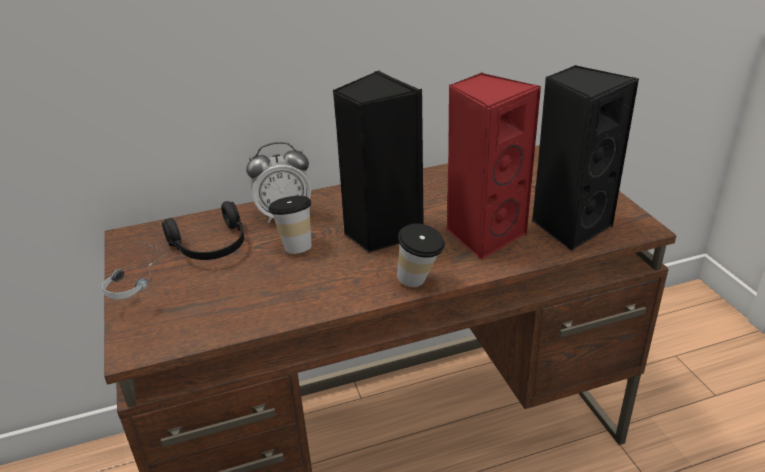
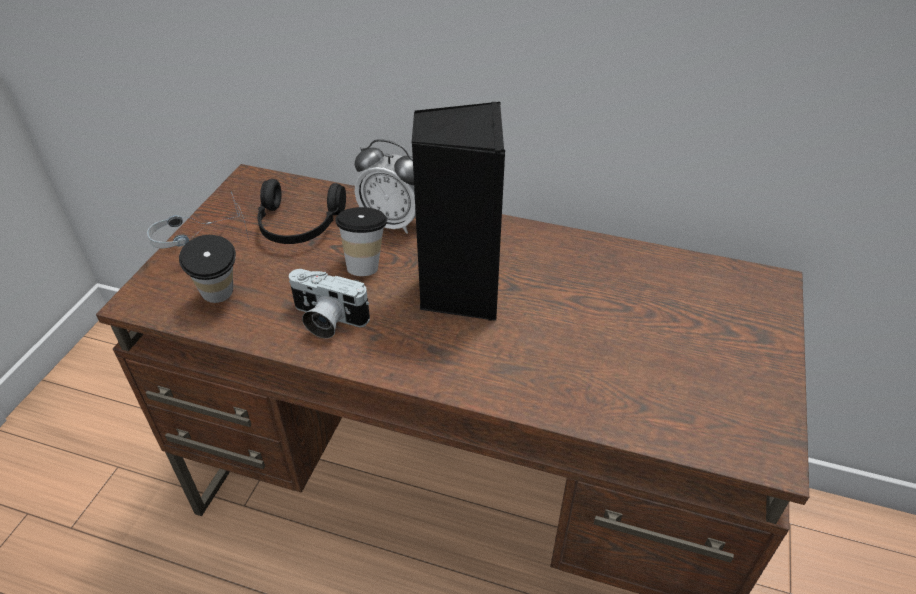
camera: 35 degrees right, 10 degrees up
(309, 288) = (326, 320): none -> camera
(420, 282) = (430, 375): cup -> cup (220, 299)
(483, 234) = (561, 355): red speaker -> none
(569, 226) = (675, 401): black speaker -> none

